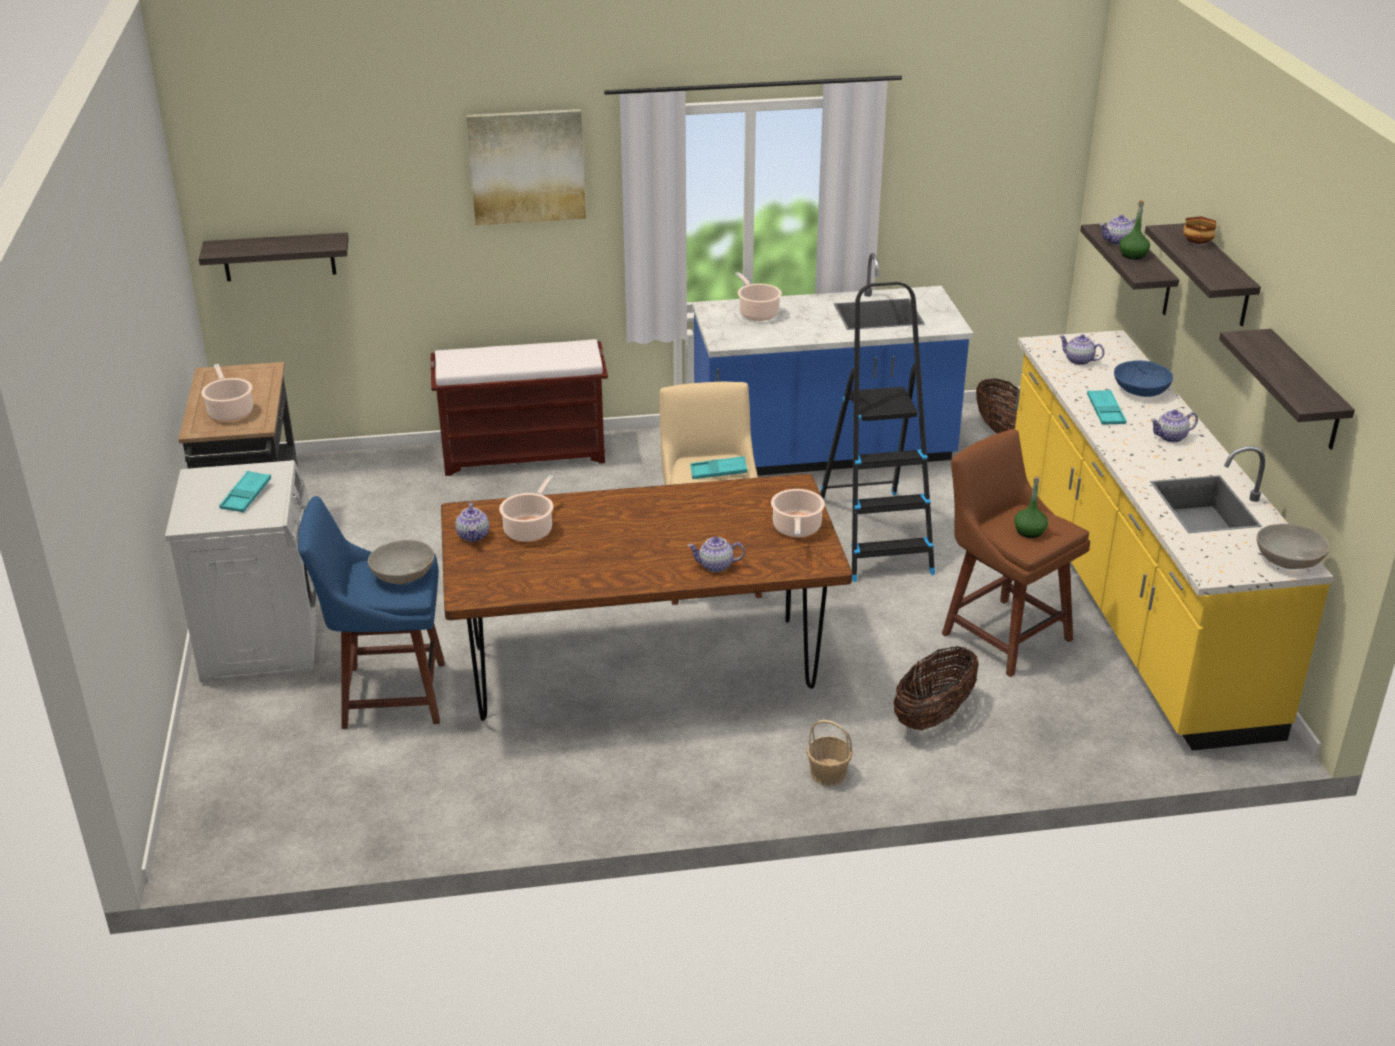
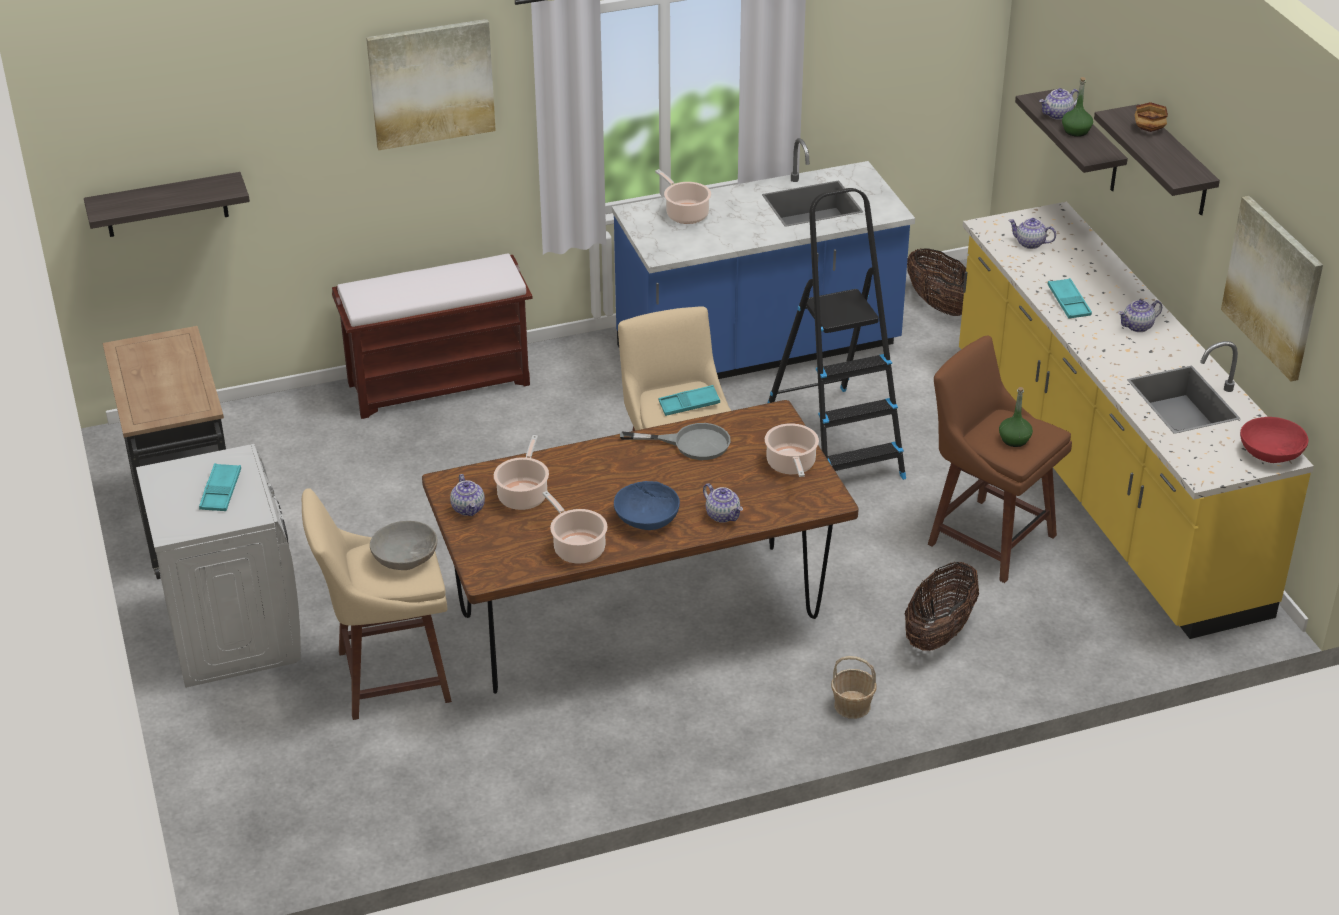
camera: 10 degrees left, 5 degrees up
(230, 411) = (165, 393): cooking pot -> cooking pot (577, 548)
(387, 694) = (387, 676): blue stool -> beige stool
(705, 501) = (691, 443): none -> grey frying pan
(715, 566) = (723, 515): teapot -> teapot turned 120 degrees counterclockwise
(1140, 390) = (1097, 273): blue bowl -> blue bowl (646, 518)
(1289, 559) = (1271, 452): grey bowl -> red bowl
(1305, 391) = (1273, 287): shelf -> picture

